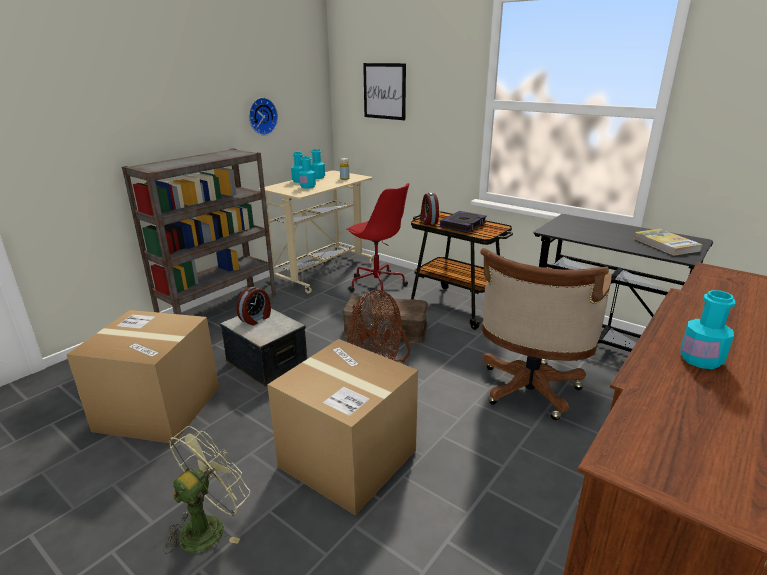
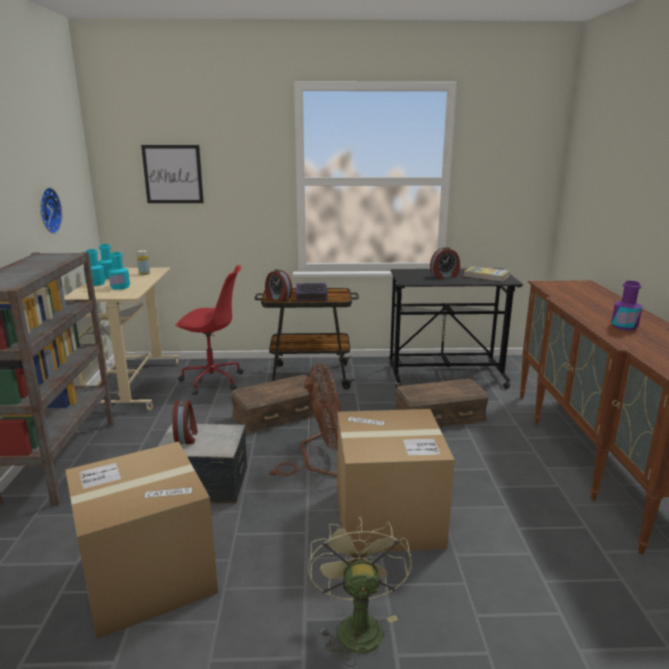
camera: 40 degrees left, 5 degrees down
(529, 391) = (440, 416): office chair -> brown storage box
(607, 234) = (444, 276): none -> alarm clock
(700, 359) = (624, 326): turquoise bottle -> purple bottle

